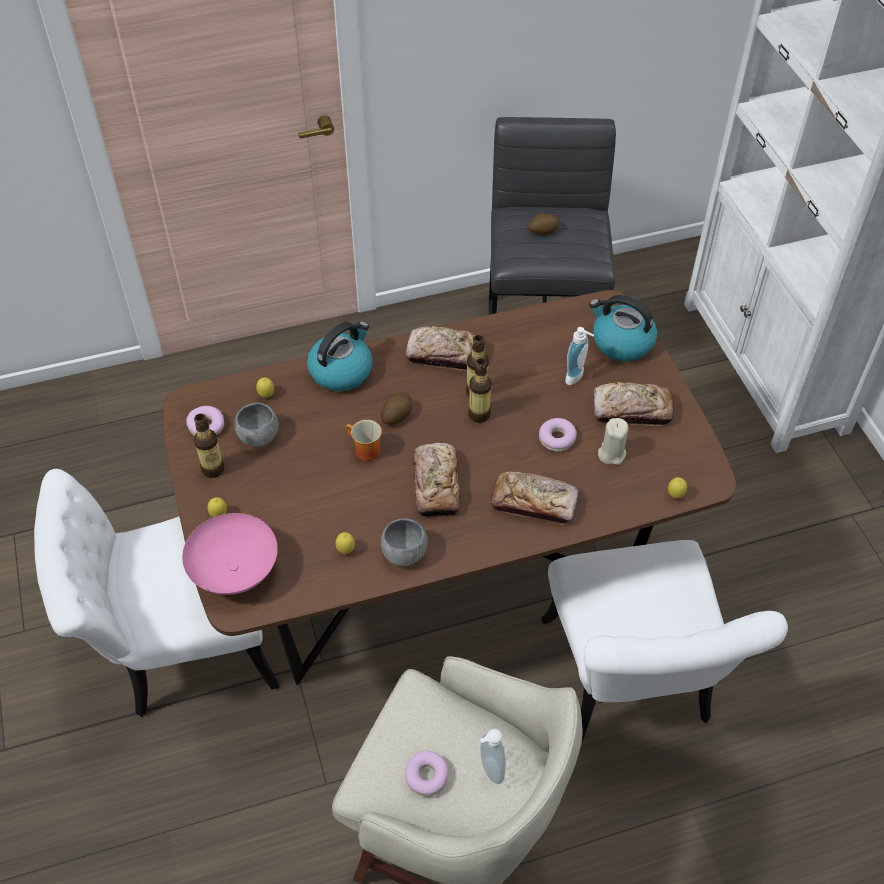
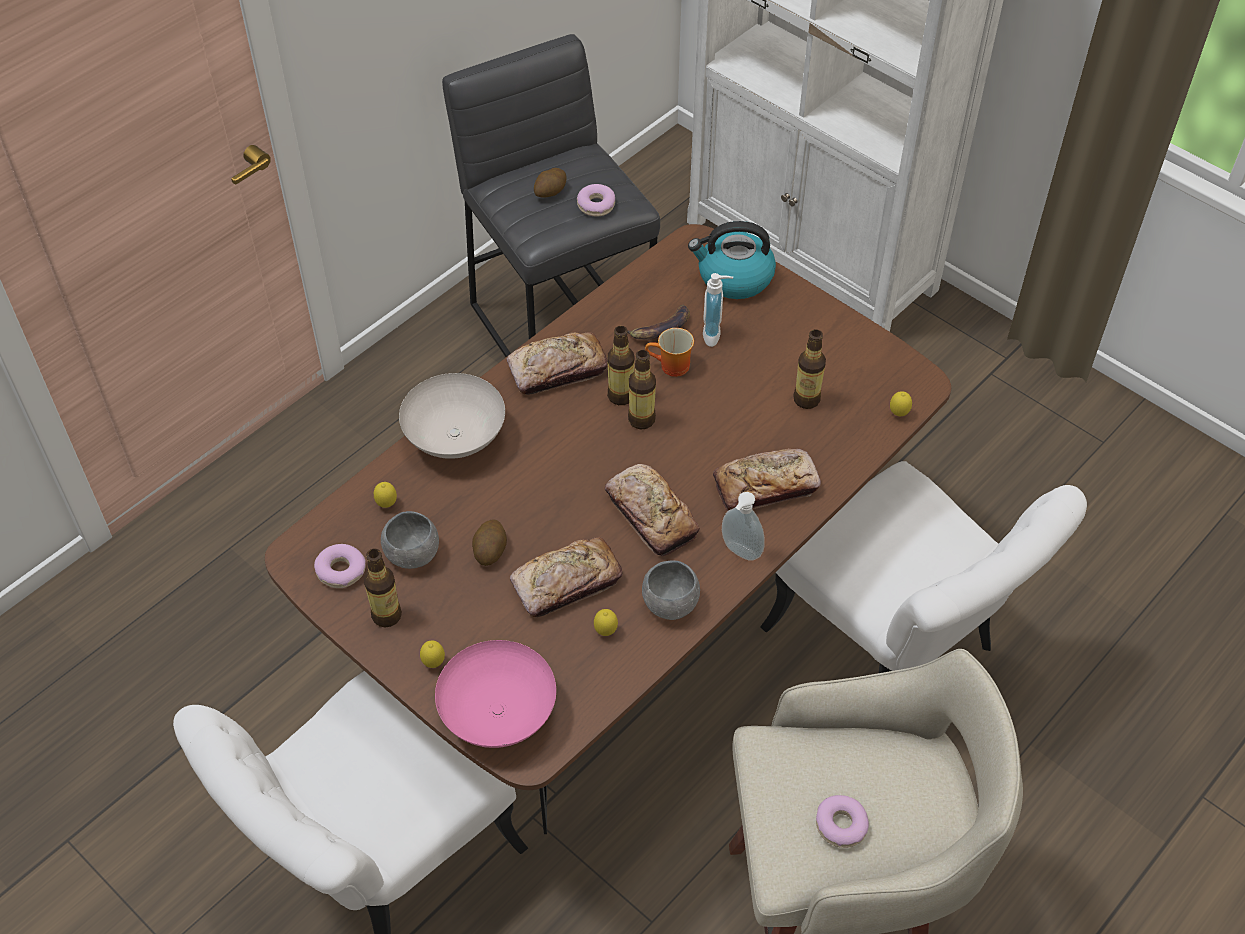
camera: 30 degrees left, 0 degrees up
(341, 371) = (453, 438): kettle -> white bowl
(364, 451) = (546, 515): mug -> mug (671, 367)
(396, 416) = (553, 460): potato -> potato (490, 550)
(489, 769) = (897, 784): soap dispenser -> soap dispenser (739, 552)
(539, 356) = (659, 329): none -> banana
(557, 438) = (741, 408): donut -> donut (596, 205)
(611, 453) = (806, 399): beige candle -> bottle
(632, 410) = (795, 345): bread -> bread (566, 584)

